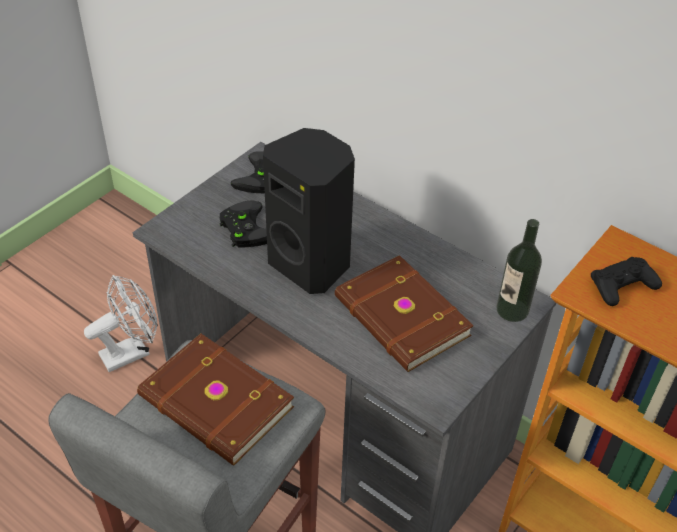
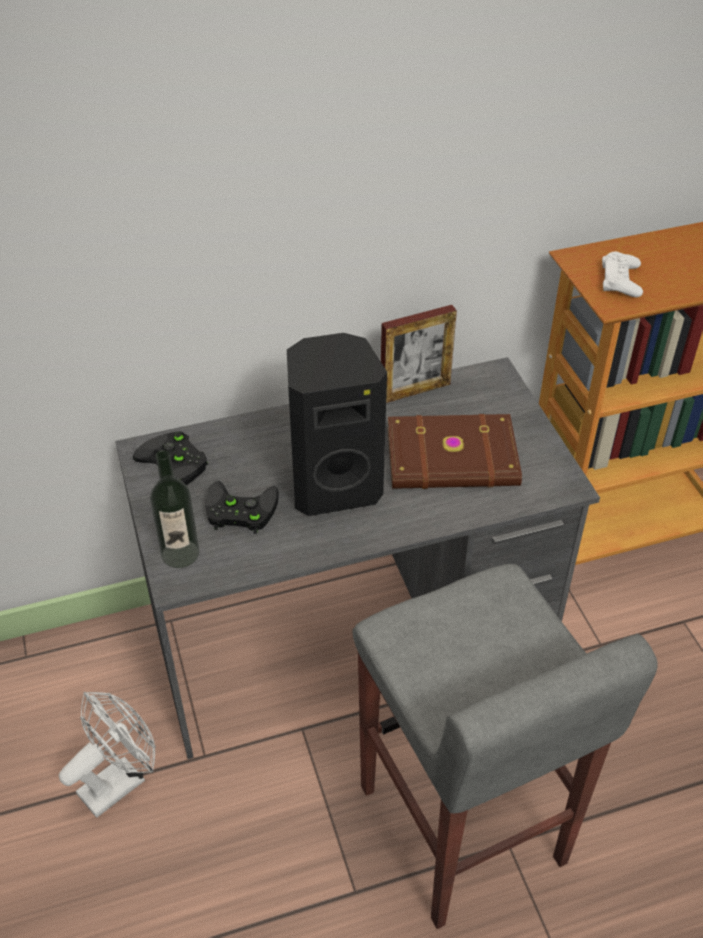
camera: 55 degrees left, 0 degrees up
(131, 351) = (119, 780): white fan -> white fan turned 45 degrees clockwise
(215, 404) = (461, 640): brown book -> none
(455, 262) = (415, 390): none -> picture frame
(512, 310) = (498, 387): bottle -> bottle (180, 553)
(622, 286) = (620, 280): black game controller -> white game controller

